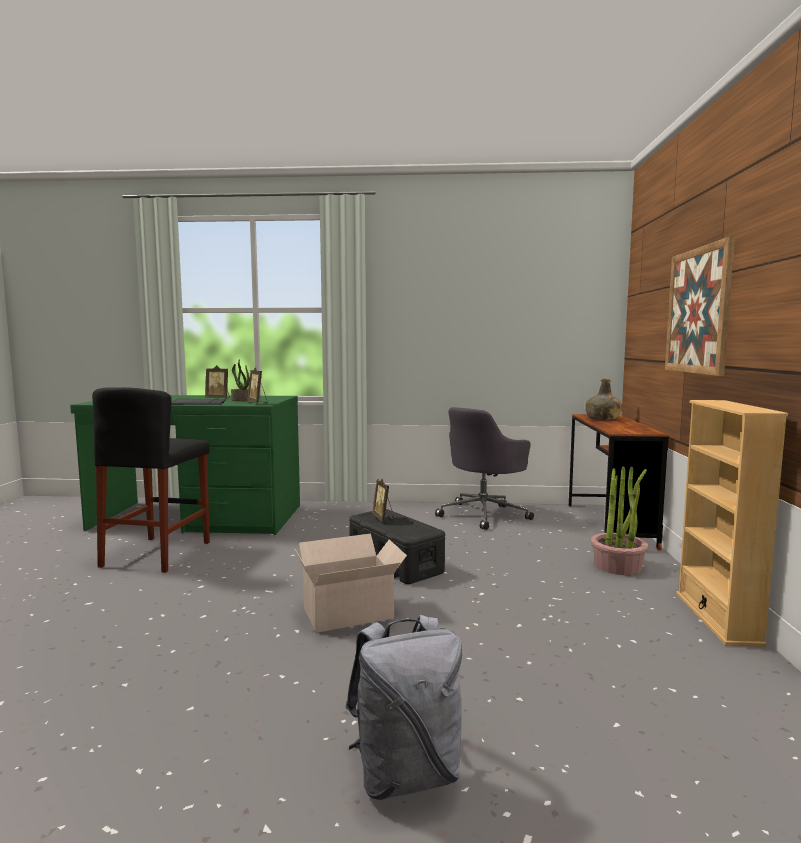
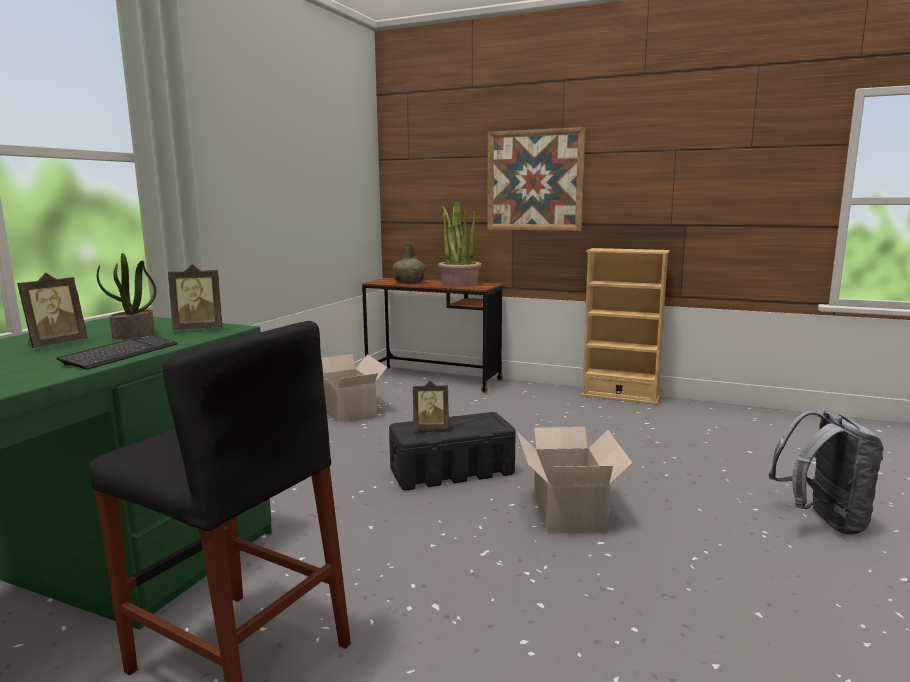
camera: 70 degrees left, 5 degrees up
(484, 514) = (348, 410): grey office chair -> cardboard box
(618, 566) = (522, 397): potted plant -> potted plant (459, 284)

